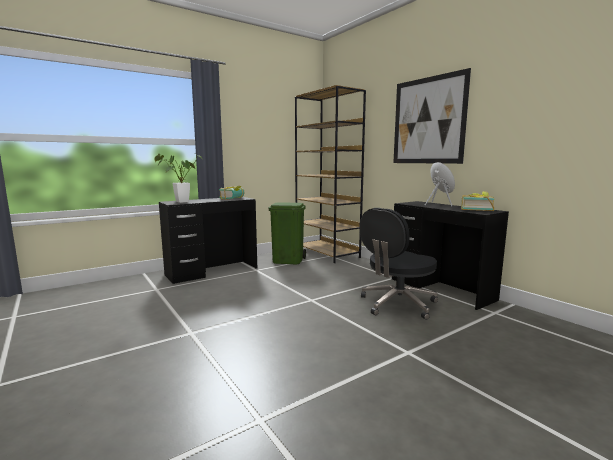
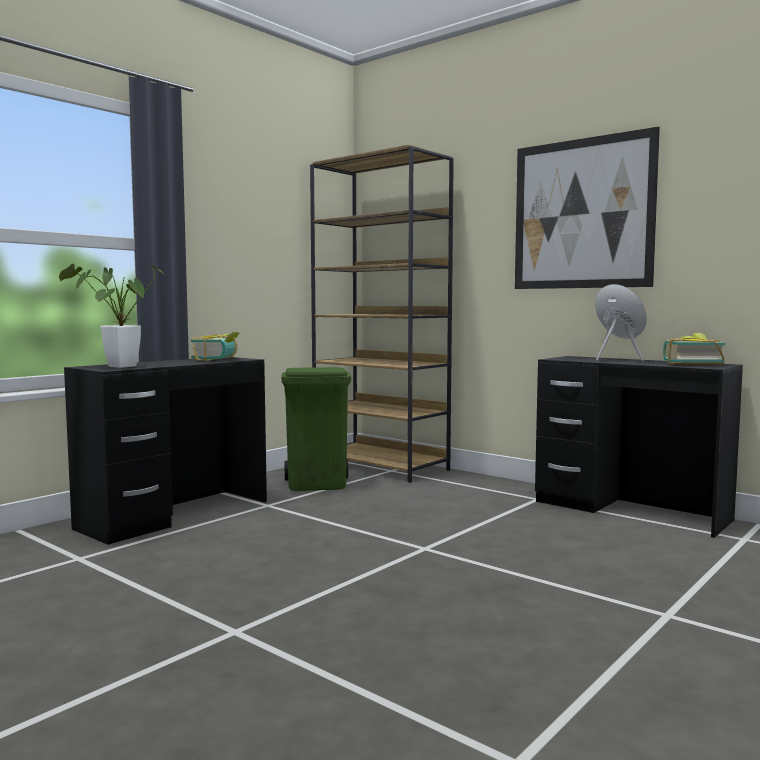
camera: 15 degrees left, 5 degrees down
(397, 304) = (582, 541): black office chair -> none

